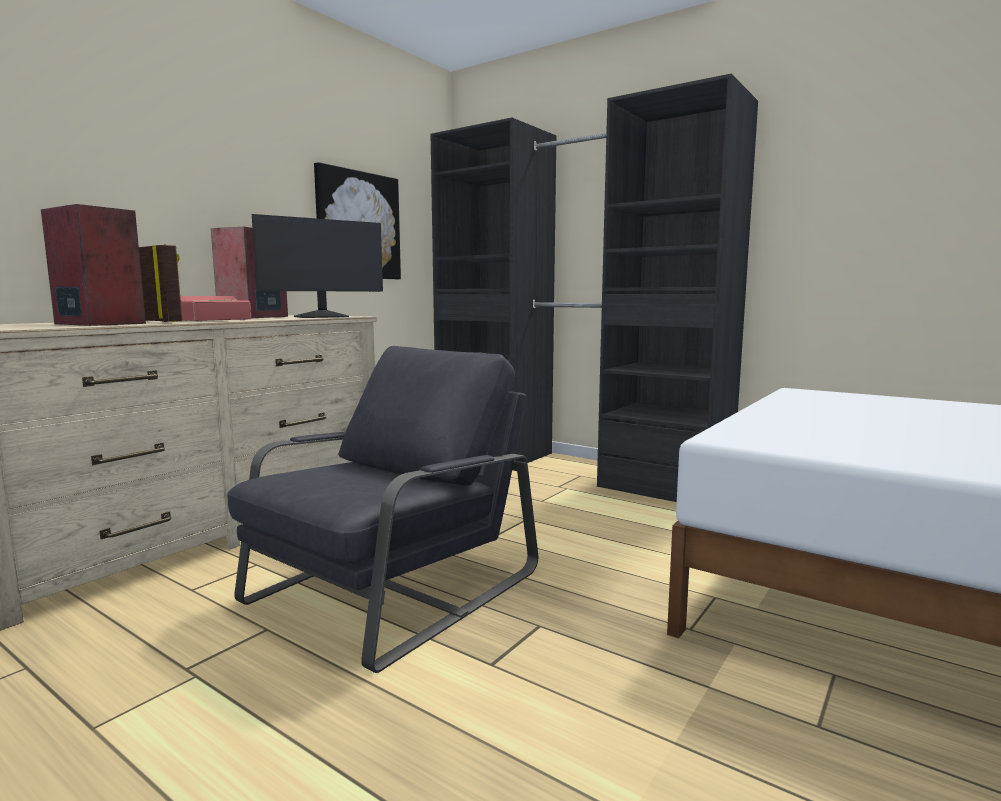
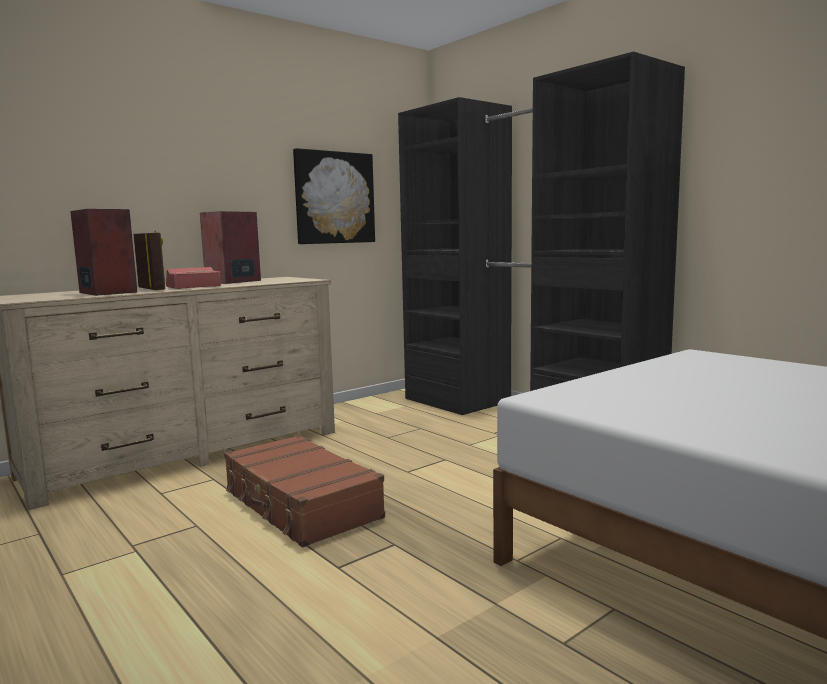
camera: 15 degrees right, 0 degrees up
(322, 317) = (284, 281): monitor -> none
(392, 588) = (300, 505): grey armchair -> brown suitcase

